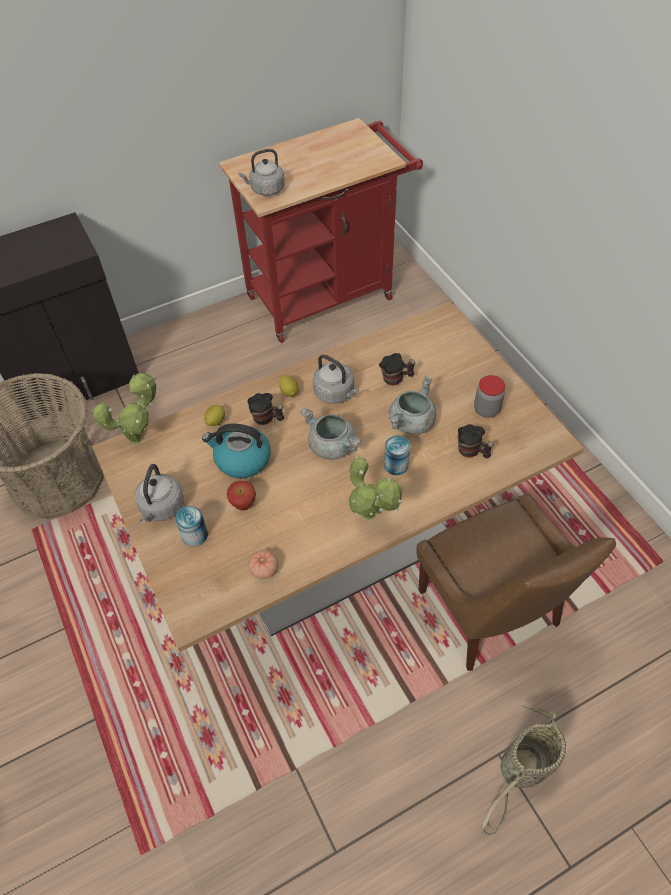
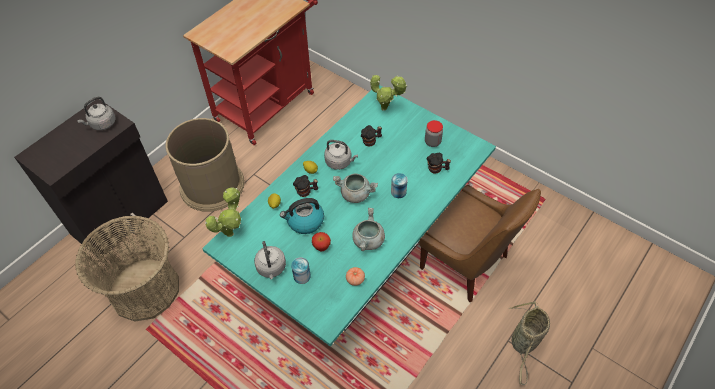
camera: 25 degrees left, 0 degrees up
(203, 376) = (212, 185): none -> brown trash can
(265, 190) = (227, 45): grey kettle -> grey kettle (102, 124)
(339, 545) = (358, 259): brown dining table -> turquoise dining table
(371, 517) = (400, 227): potted plant -> potted plant (386, 109)
(411, 423) = (394, 164): grey cooking pot -> grey cooking pot (368, 241)

